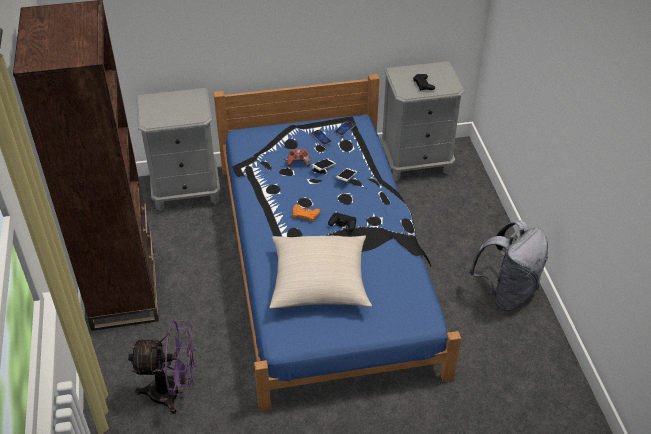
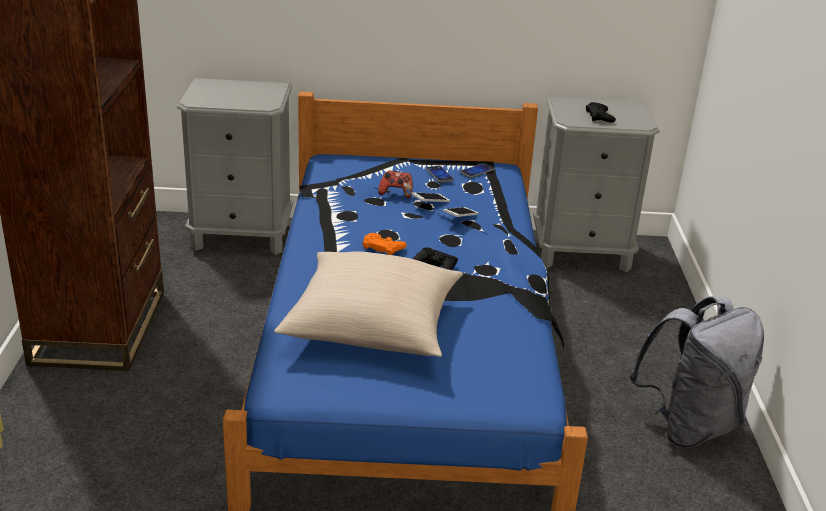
camera: 10 degrees right, 15 degrees down
(173, 393) = (104, 464): purple fan -> none

